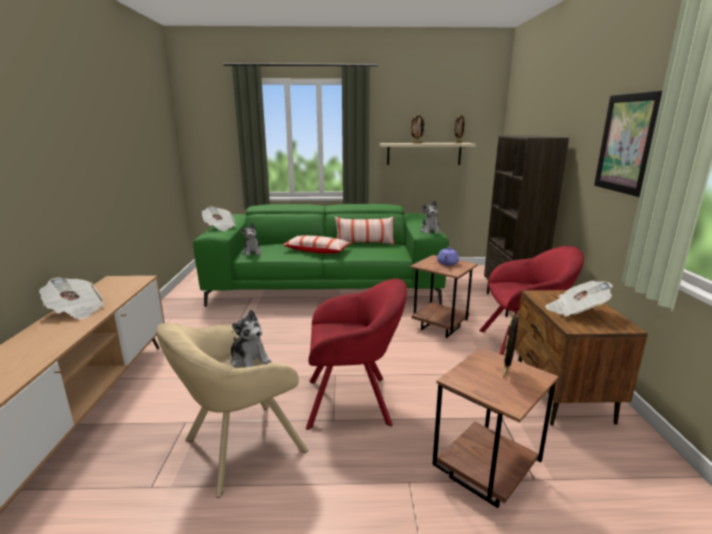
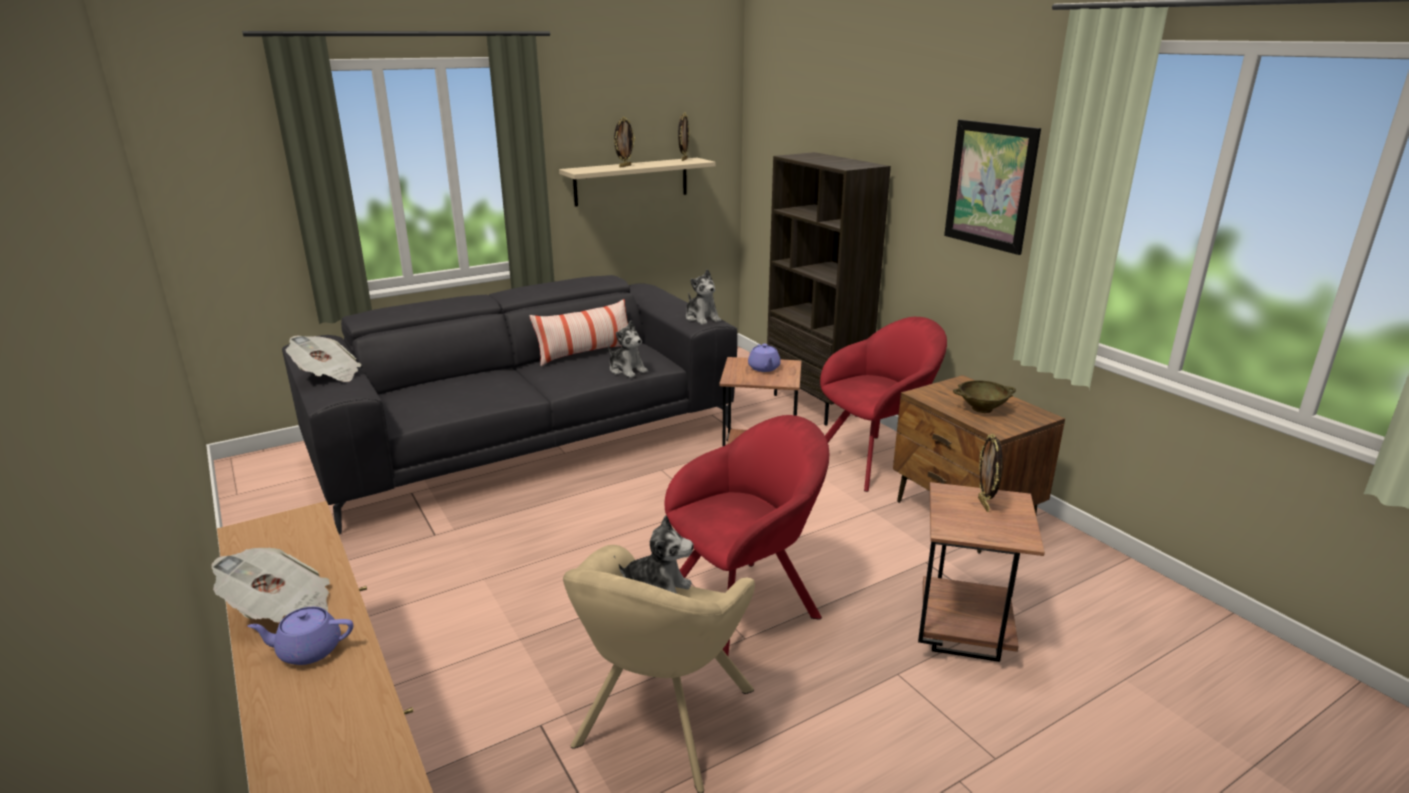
camera: 30 degrees left, 5 degrees up
(57, 330) = (308, 650): none -> purple teapot
(252, 252) = (407, 410): plush toy -> plush toy (627, 370)
(317, 251) = (522, 383): pillow -> none
(326, 287) = (526, 441): green sofa -> grey sofa
(575, 311) = (981, 409): newspaper -> beige bowl

